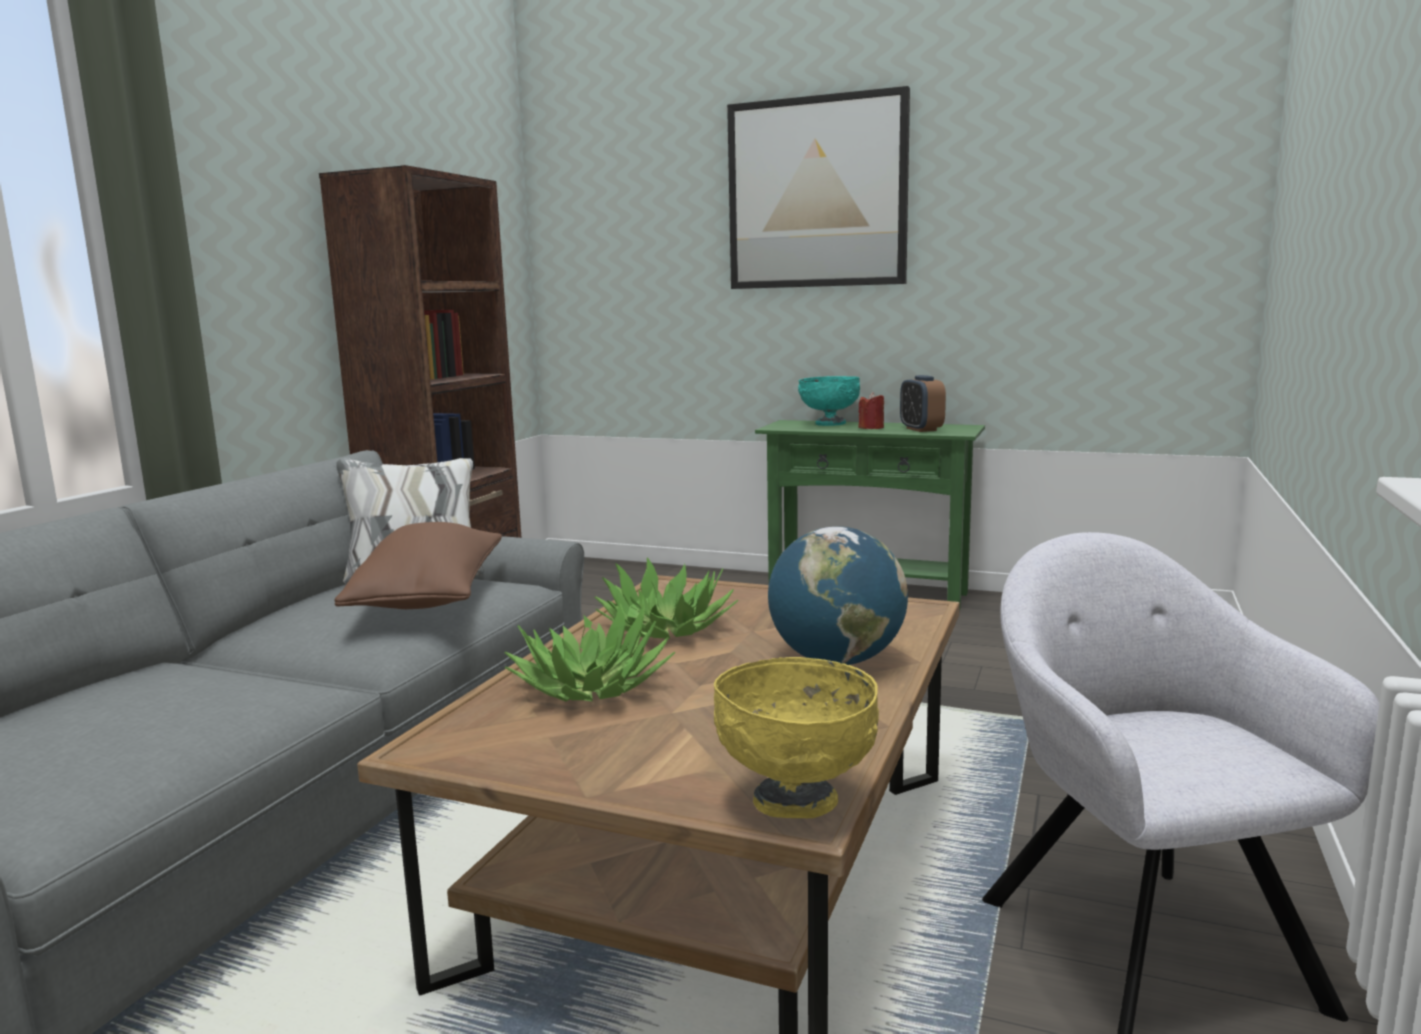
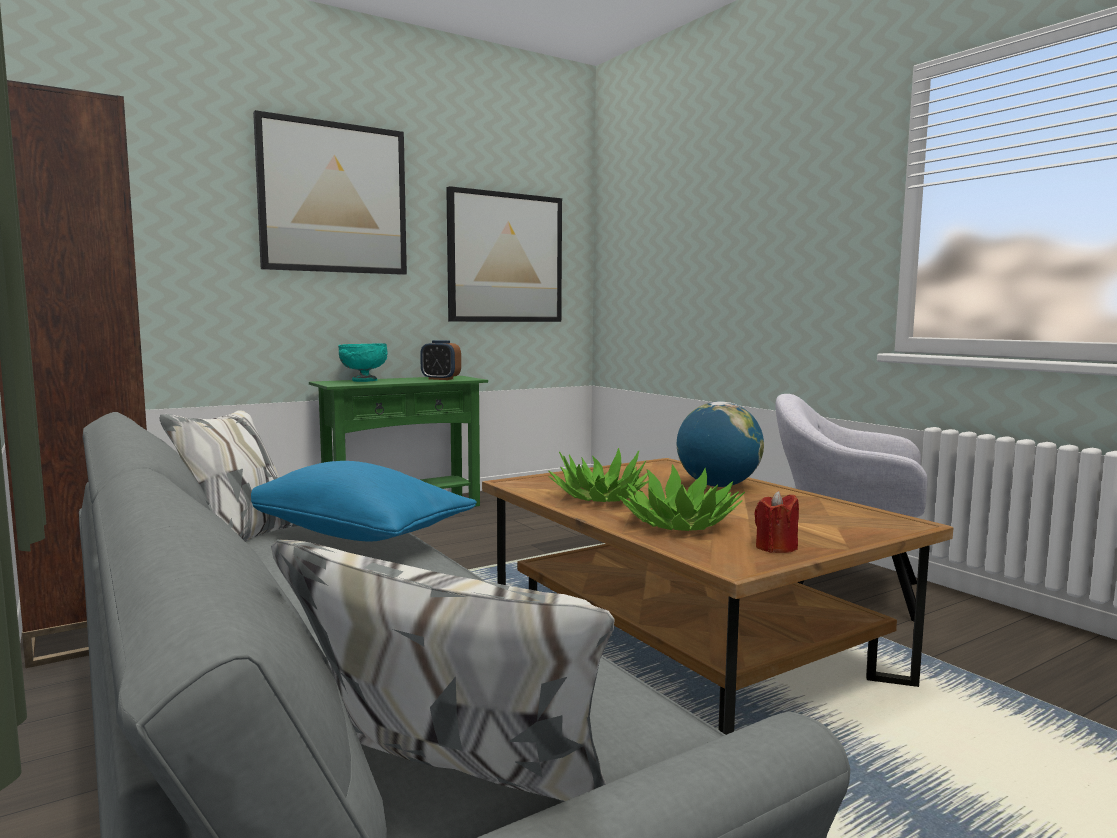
camera: 55 degrees left, 5 degrees down
(430, 598) = (354, 534): brown pillow -> blue pillow
(797, 801) = (893, 521): yellow bowl -> none
(871, 428) = (406, 380): red candle -> red candle (775, 548)
(1074, 247) = (505, 258): none -> picture

